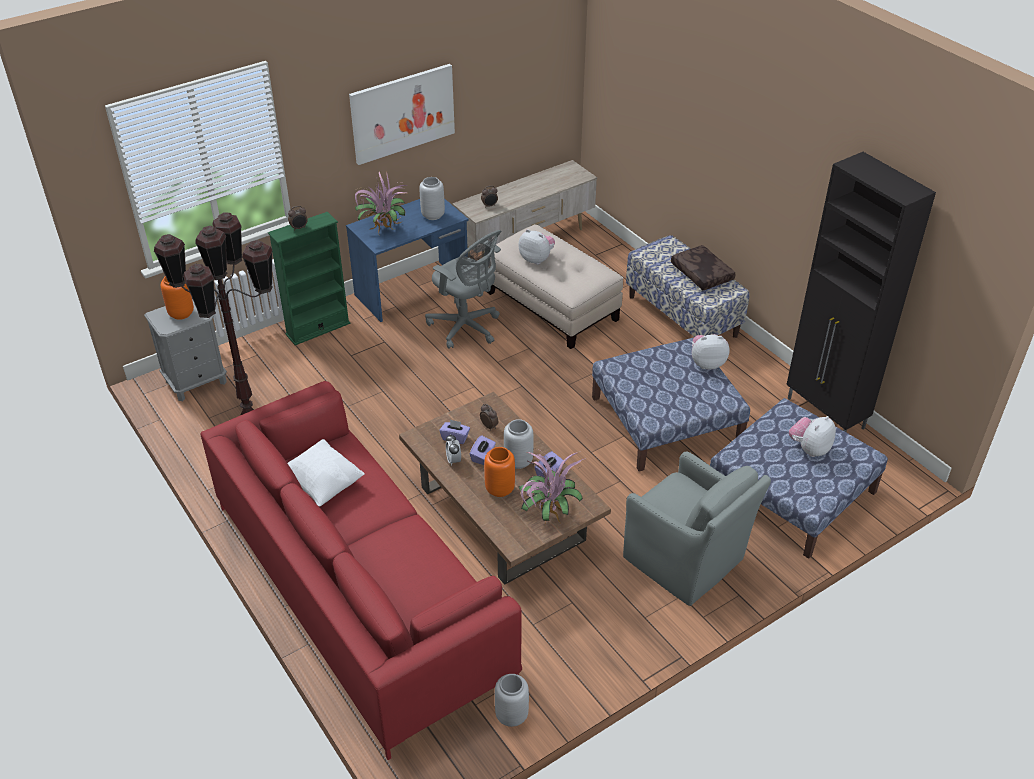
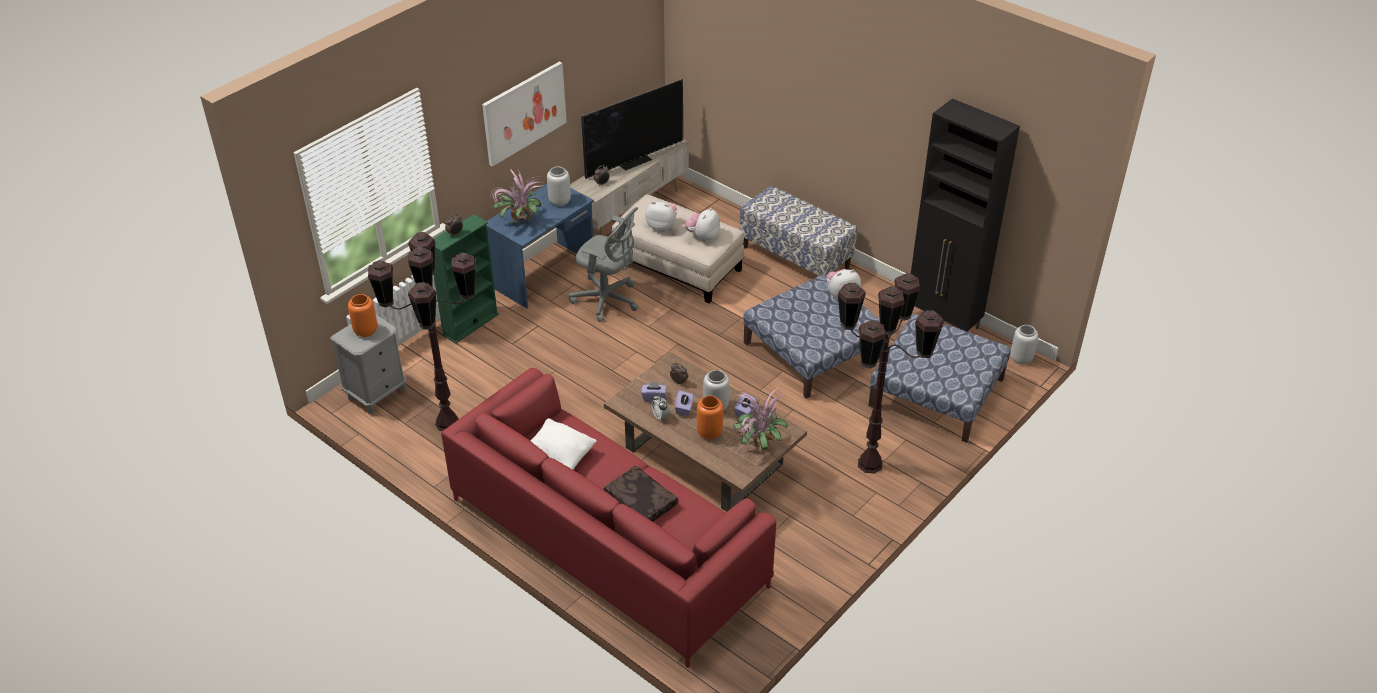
camera: 15 degrees left, 0 degrees up
(511, 715) = (773, 613): grey vase -> grey vase (1020, 359)
(532, 188) = (634, 160): none -> television
(686, 561) = (870, 464): grey armchair -> brown floor lamp
(700, 274) = (810, 217): brown pillow -> brown pillow (639, 502)
(809, 449) = (948, 352): plush toy -> plush toy (703, 237)

